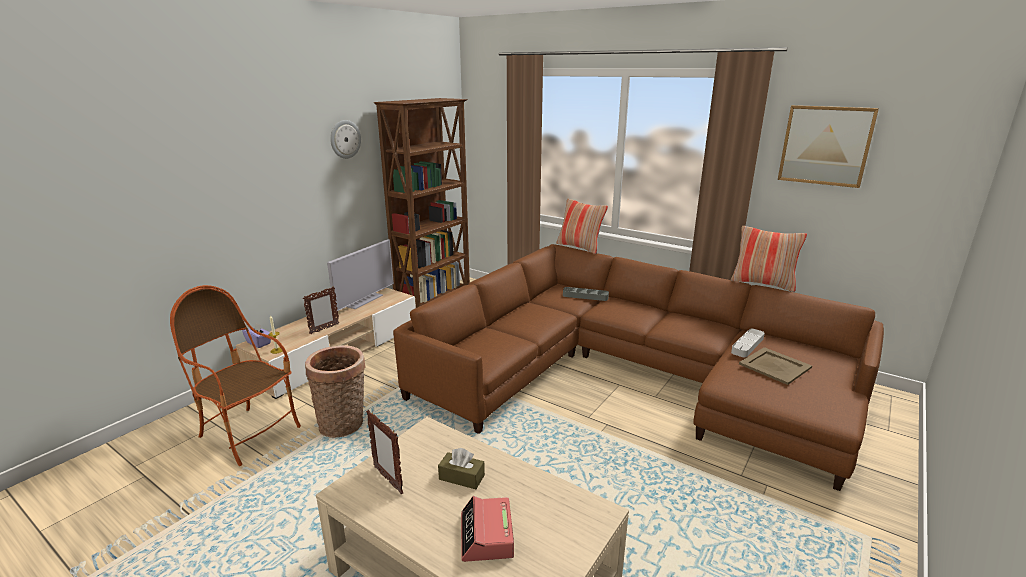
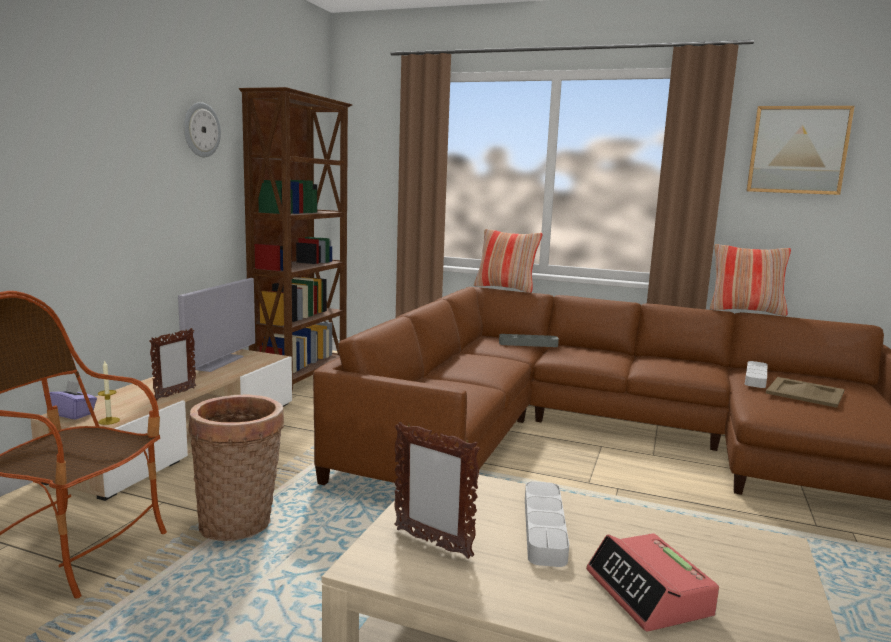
camera: 15 degrees left, 10 degrees down
(461, 477) = (544, 528): brown tissue box -> grey tray

